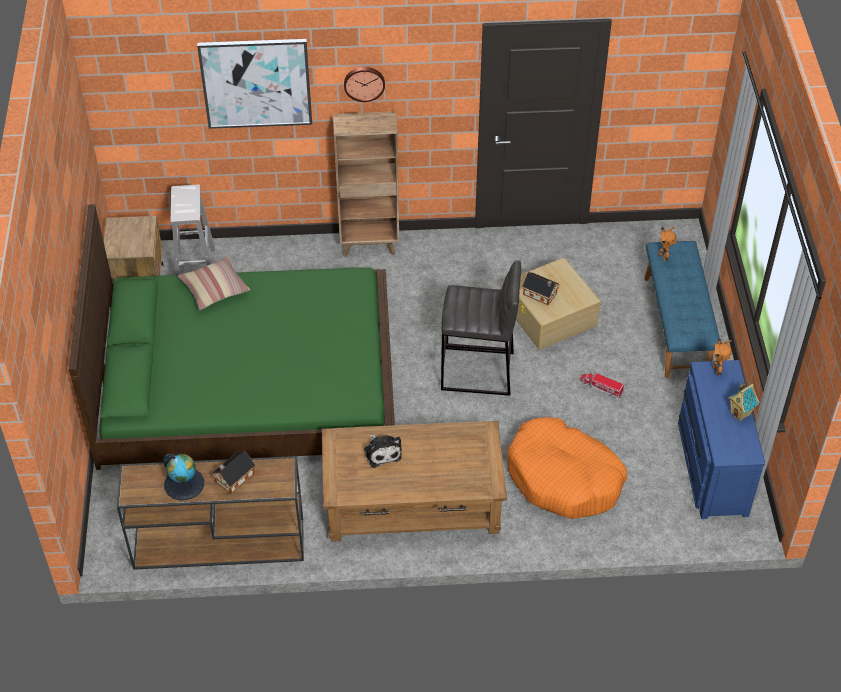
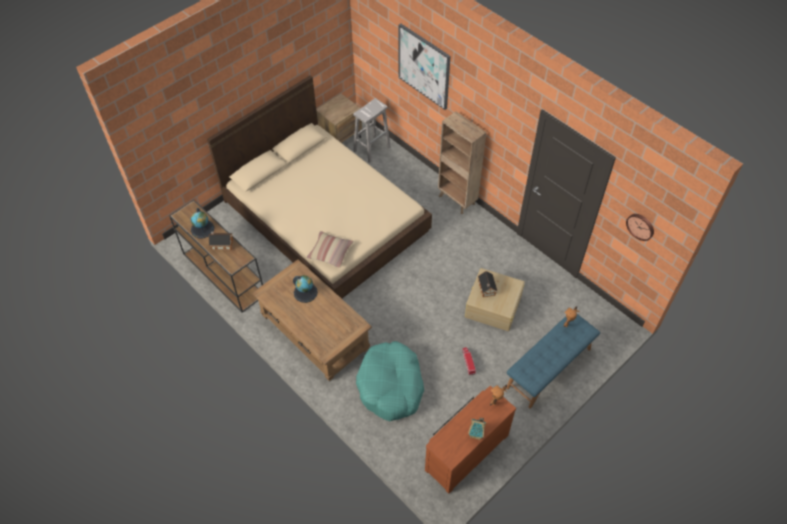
camera: 50 degrees right, 5 degrees up
(214, 288) = (345, 160): pillow -> pillow (330, 252)
(246, 379) = (326, 215): green bed -> beige bed
(364, 83) = (474, 103): wall clock -> wall clock (641, 226)
(382, 452) = (305, 292): plush toy -> globe
(478, 372) = (422, 301): grey stool -> none
(564, 478) = (391, 386): orange dog bed -> turquoise dog bed
(710, 466) = (465, 450): blue dresser -> brown dresser

